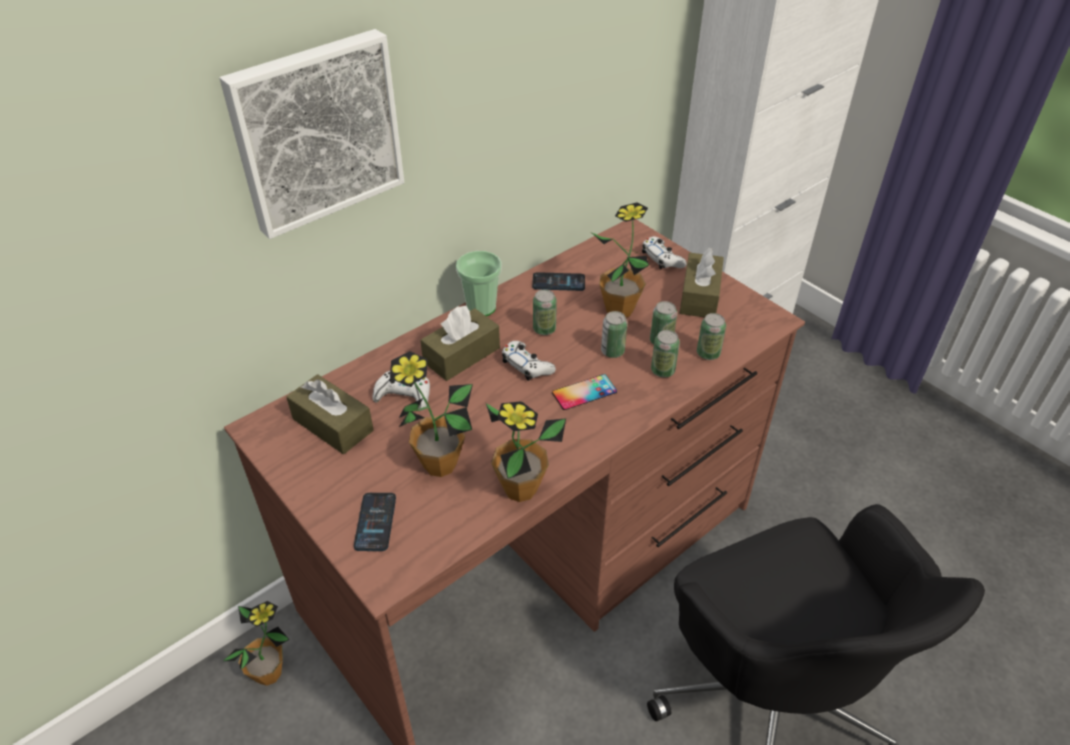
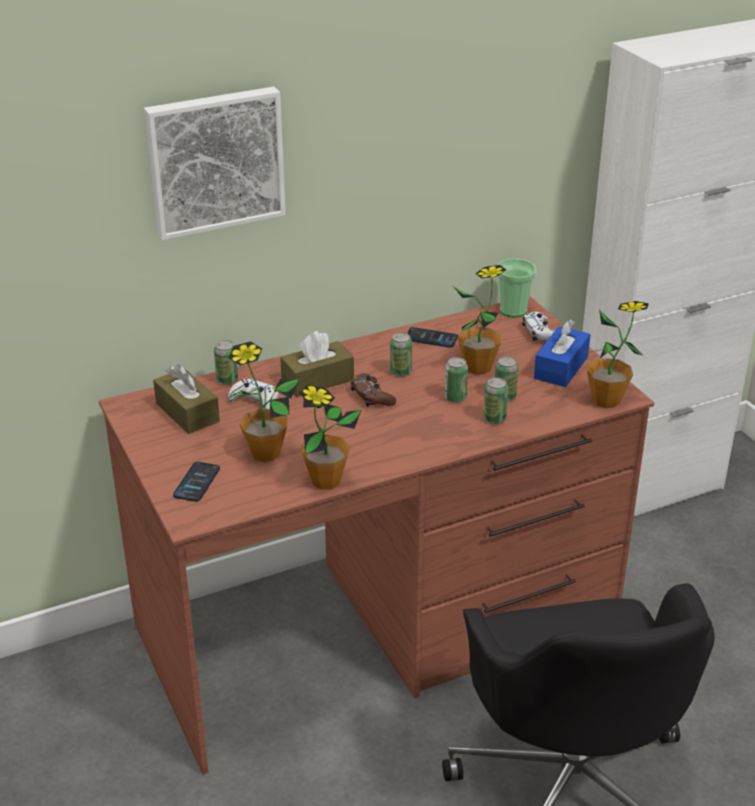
camera: 15 degrees right, 10 degrees down
(269, 673) = (95, 669): potted plant -> potted plant (606, 400)
(481, 307) = (350, 347): cup -> cup (513, 310)
(527, 366) = (372, 396): white game controller -> brown game controller
(584, 392) = (414, 423): phone -> none
(699, 296) = (561, 367): brown tissue box -> blue tissue box
(708, 353) = (544, 412): can -> can (227, 380)

